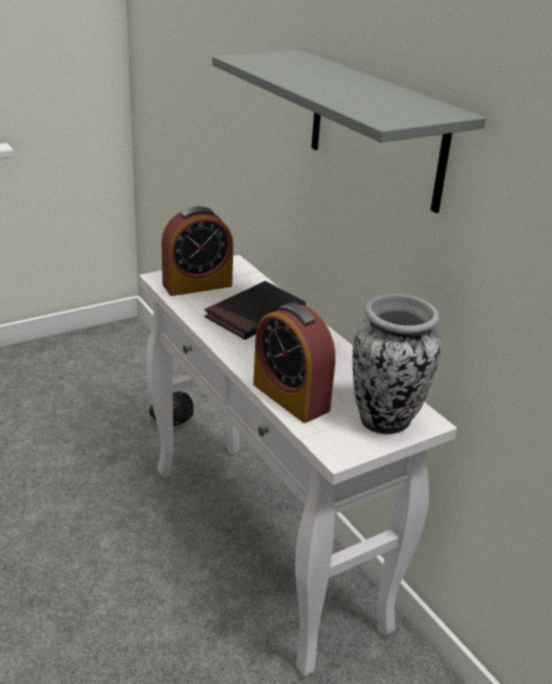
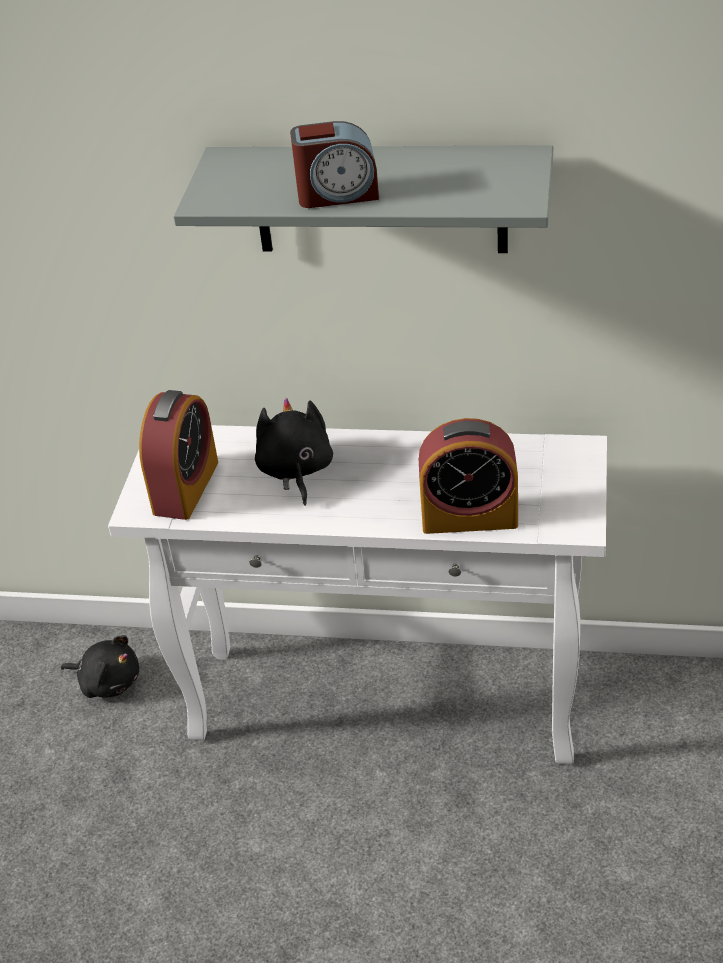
camera: 45 degrees left, 10 degrees up
(255, 314) = (295, 471): black book -> black plush toy
(302, 79) = (337, 194): none -> alarm clock
(385, 421) = (561, 474): vase -> none

